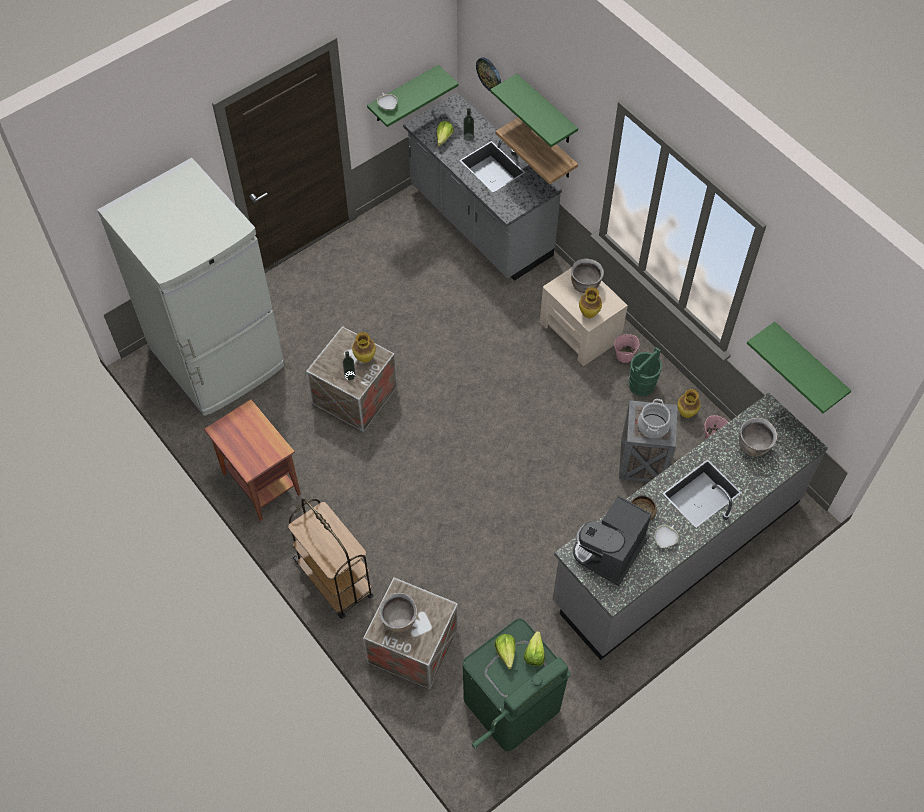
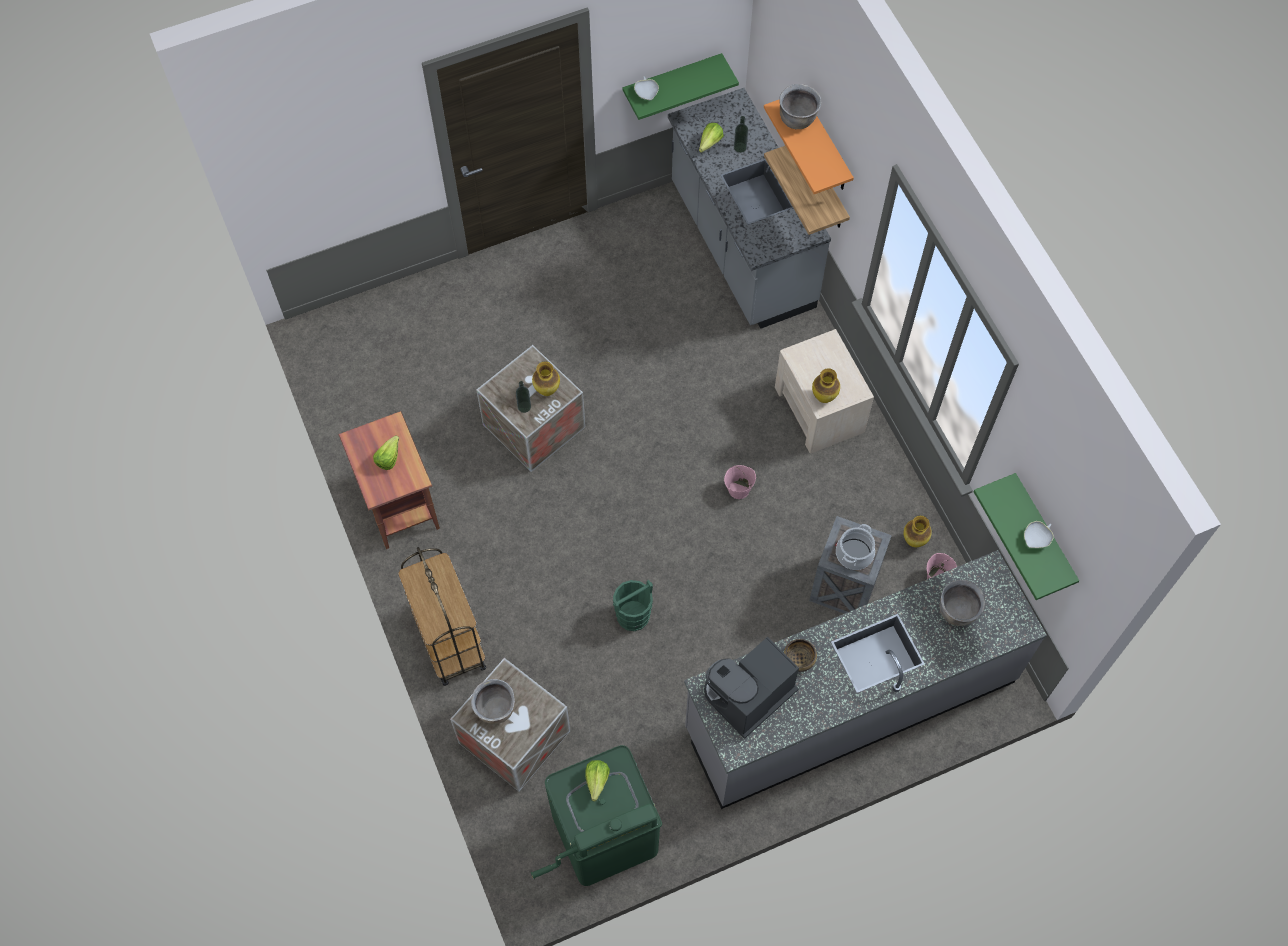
camera: 15 degrees right, 5 degrees up
(218, 357) = (392, 344): white fridge -> none
(489, 74) = (776, 80): wall clock -> none
(535, 651) = (631, 788): lettuce -> lettuce (391, 456)
(546, 111) = (825, 145): green shelf -> orange shelf
(585, 285) = (831, 360): brown cooking pot -> brown cooking pot (797, 119)
(624, 355) = (863, 452): pink bucket -> pink bucket (739, 489)
(641, 385) = (871, 493): green bucket -> green bucket (632, 615)
(665, 539) = (817, 696): white bowl -> white bowl (1036, 538)

